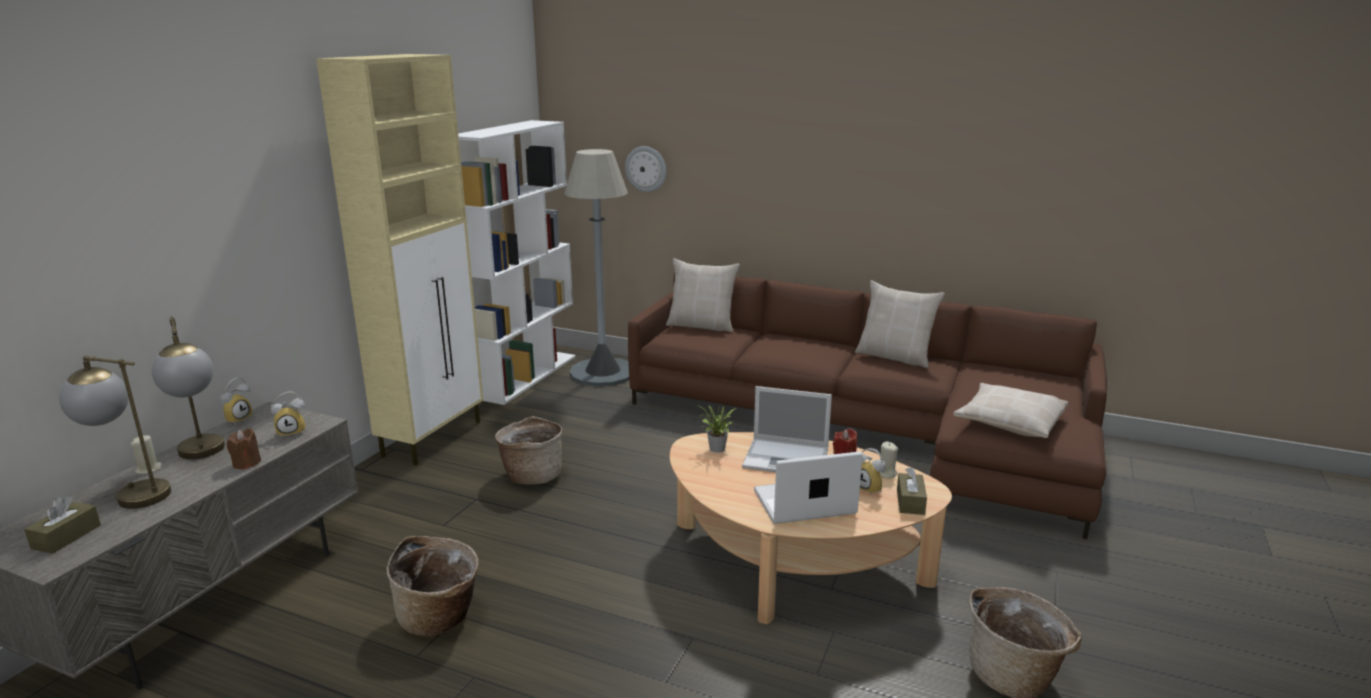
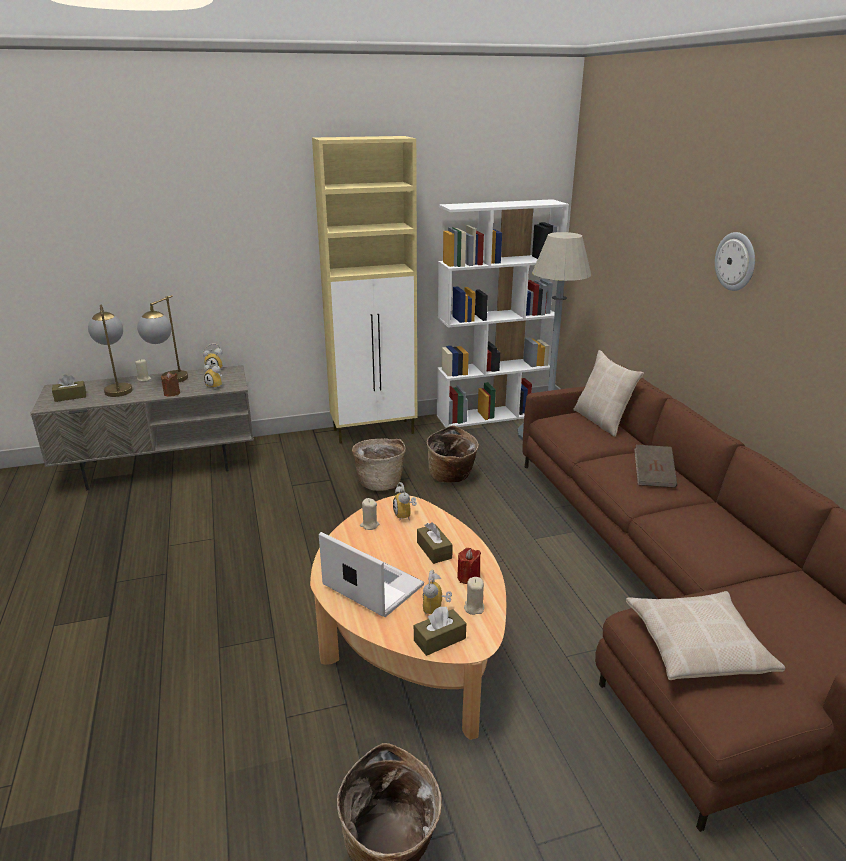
camera: 50 degrees right, 5 degrees up
(440, 617) = (206, 533): basket -> basket (451, 476)
(646, 169) = (622, 259): wall clock -> wall clock (736, 261)
(707, 470) = (369, 525): none -> beige candle
(716, 449) = (405, 515): potted plant -> alarm clock
(788, 458) = (434, 550): laptop -> brown tissue box
(808, 346) = (653, 476): none -> brown book
(895, 357) = (718, 525): beige pillow -> none

